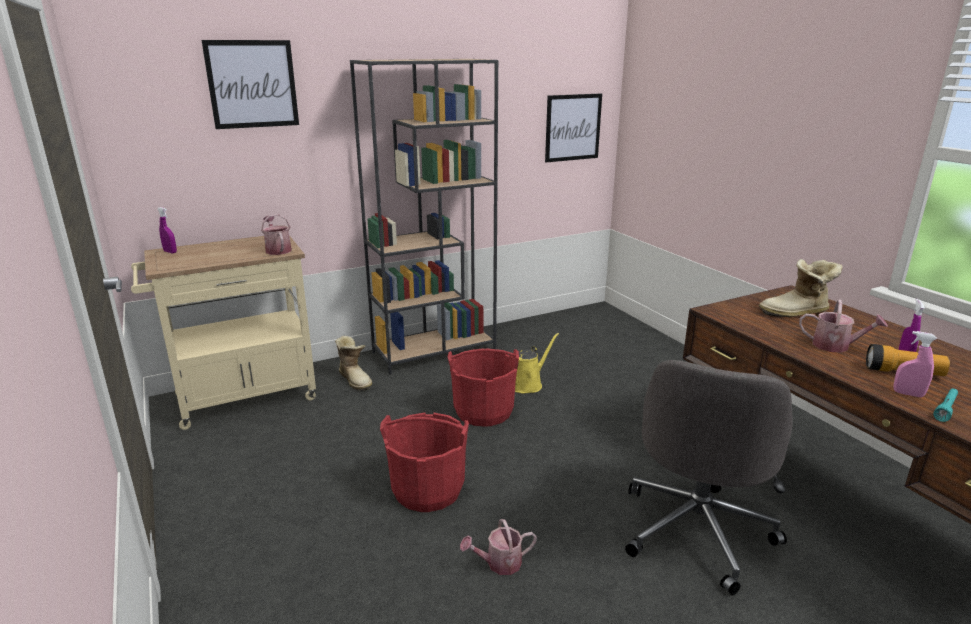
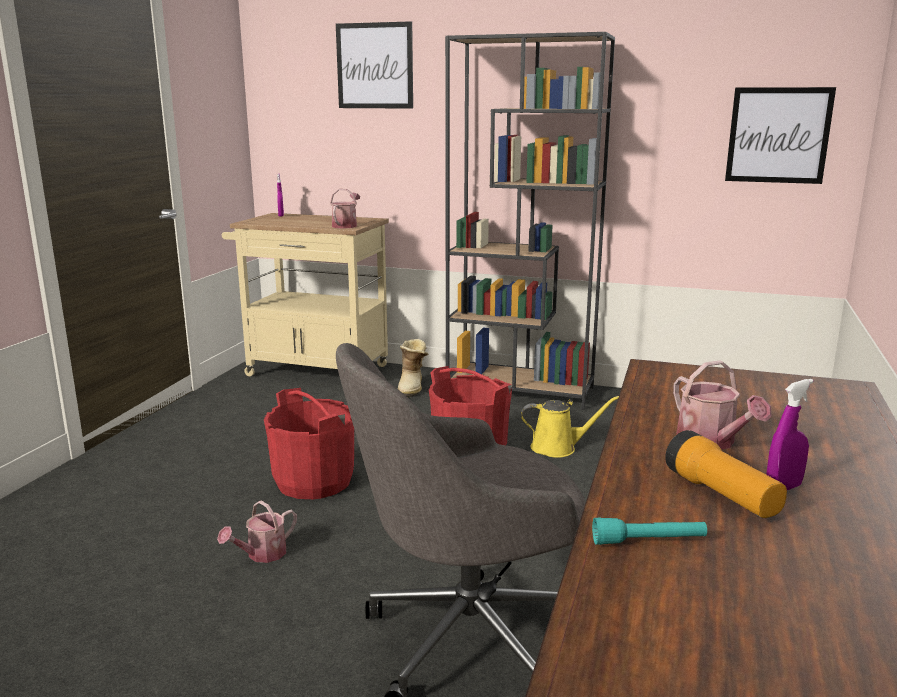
camera: 45 degrees right, 5 degrees down
(499, 563) = (262, 554): watering can -> watering can turned 75 degrees counterclockwise
(797, 313) = (771, 403): boot -> none
(908, 394) = (646, 509): pink spray bottle -> none

